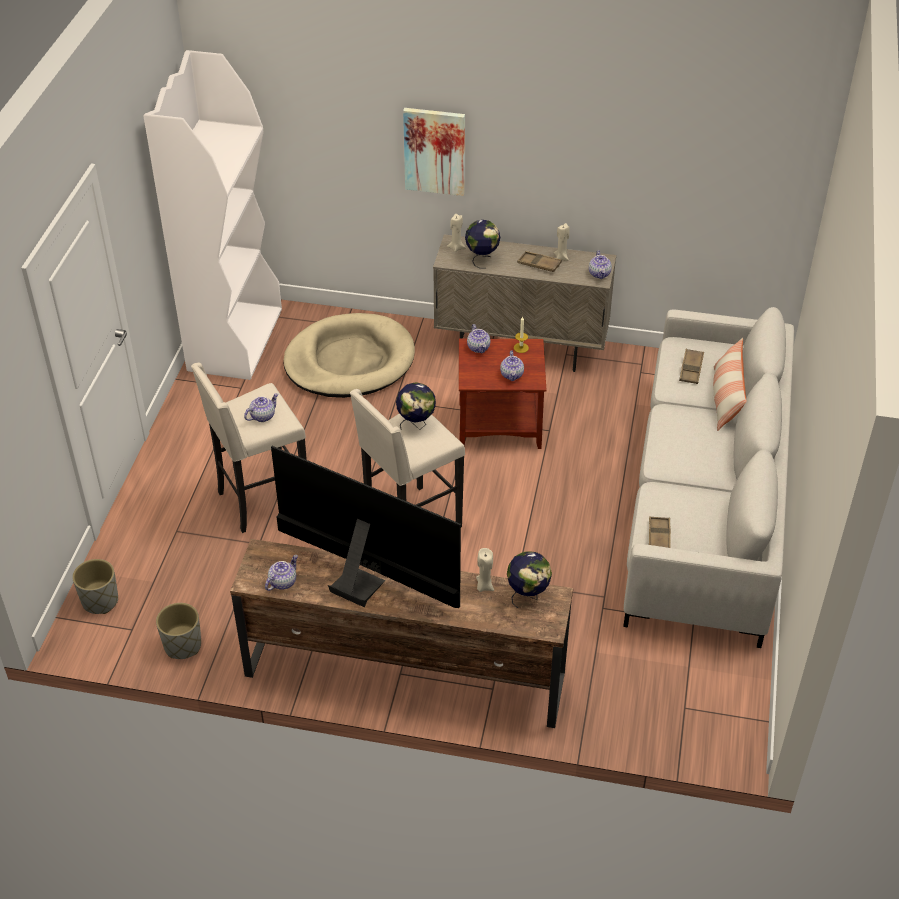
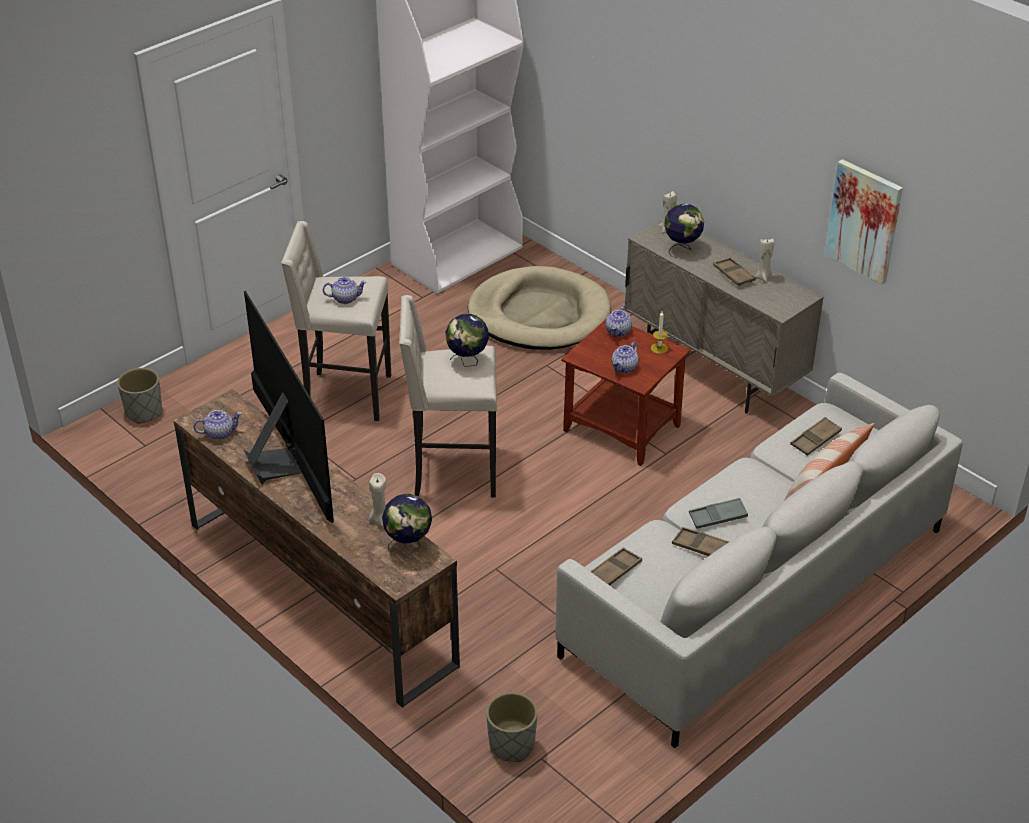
camera: 35 degrees right, 5 degrees down
(182, 646) = (169, 477): grey planter -> grey planter (511, 745)
(435, 151) = (670, 116): picture -> picture (864, 221)
(599, 274) = (786, 306): teapot -> none
(685, 460) = (717, 517): none -> grey tray
(696, 488) = (701, 547): none -> brown tray

